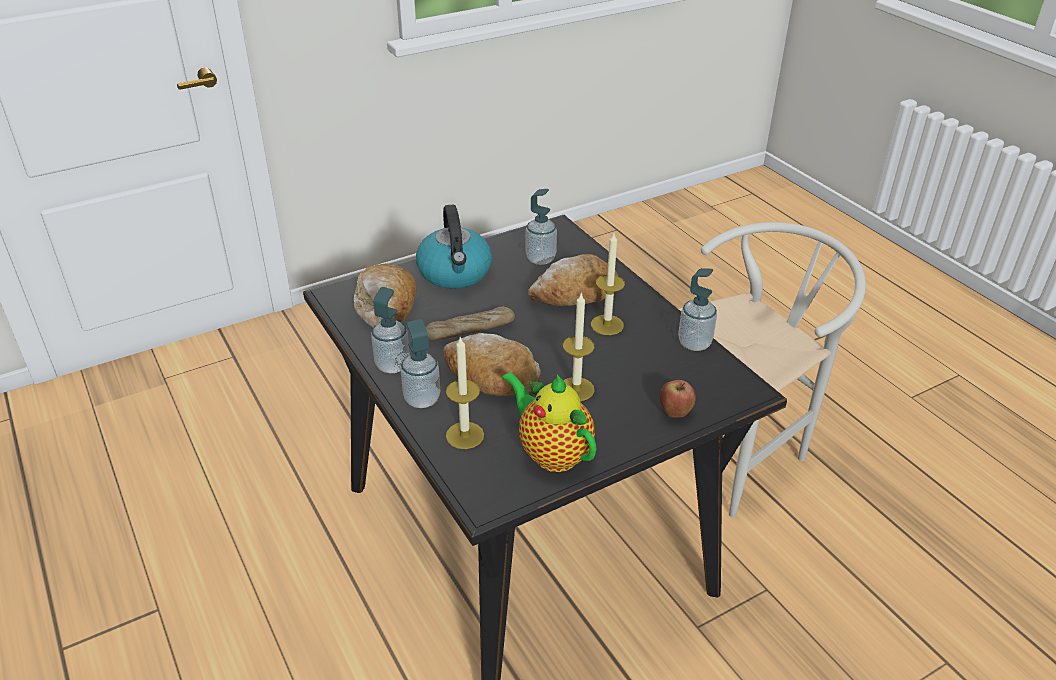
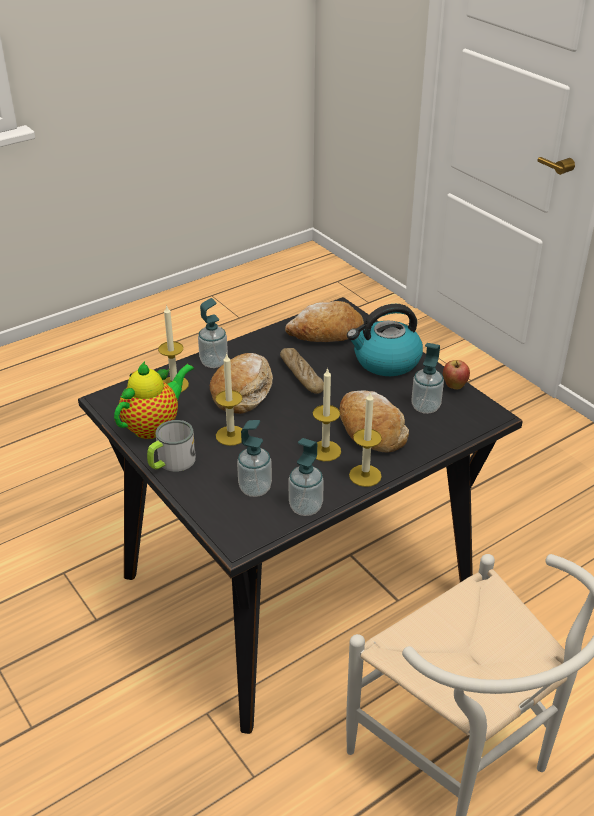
camera: 85 degrees right, 0 degrees up
(392, 365) = (252, 345): soap dispenser -> soap dispenser (255, 488)
(624, 437) = (171, 463): none -> mug
(646, 304) = (365, 475): none -> candle
(675, 413) = (202, 492): apple -> apple (454, 386)

